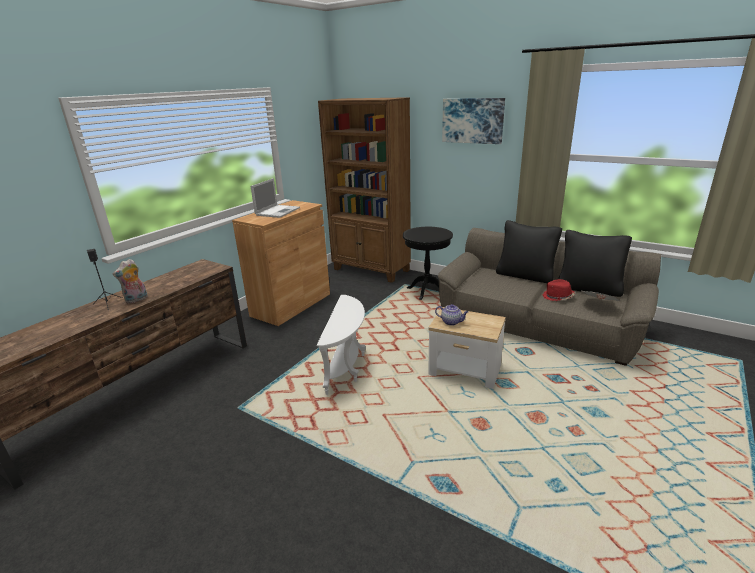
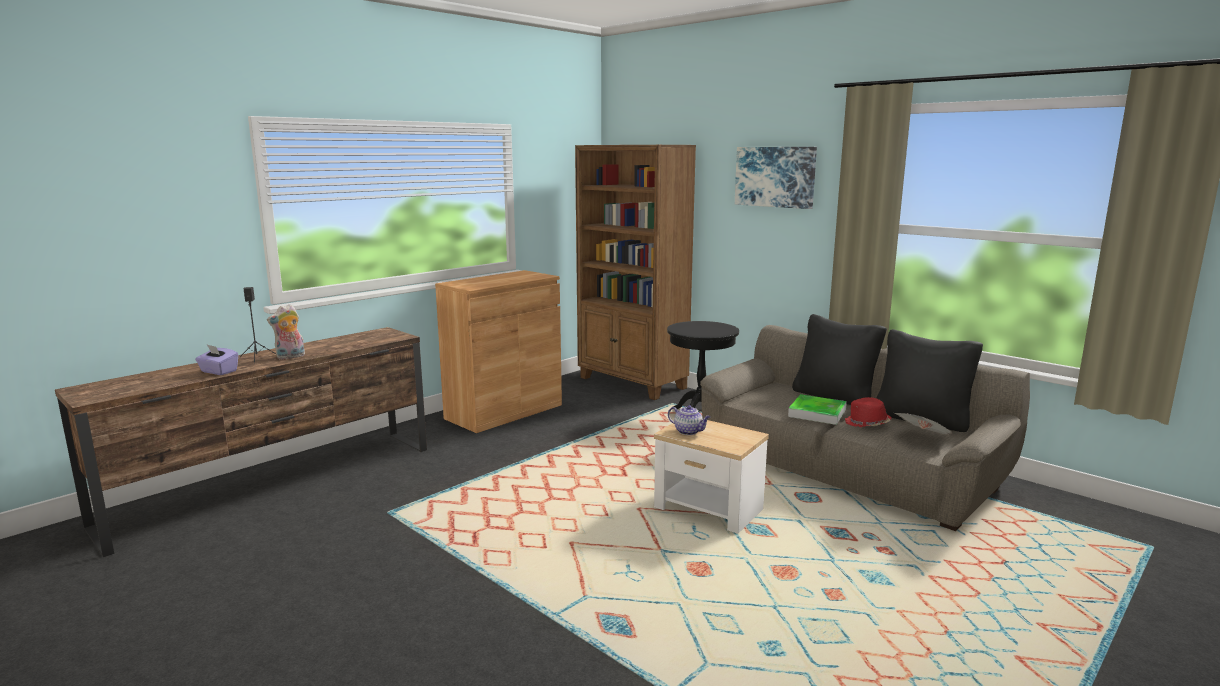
camera: 10 degrees right, 10 degrees down
(80, 323) = (218, 371): none -> purple tissue box
(278, 211) = (497, 279): laptop -> none
(347, 367) = (547, 487): white side table -> none
(522, 291) = (817, 413): none -> tray

